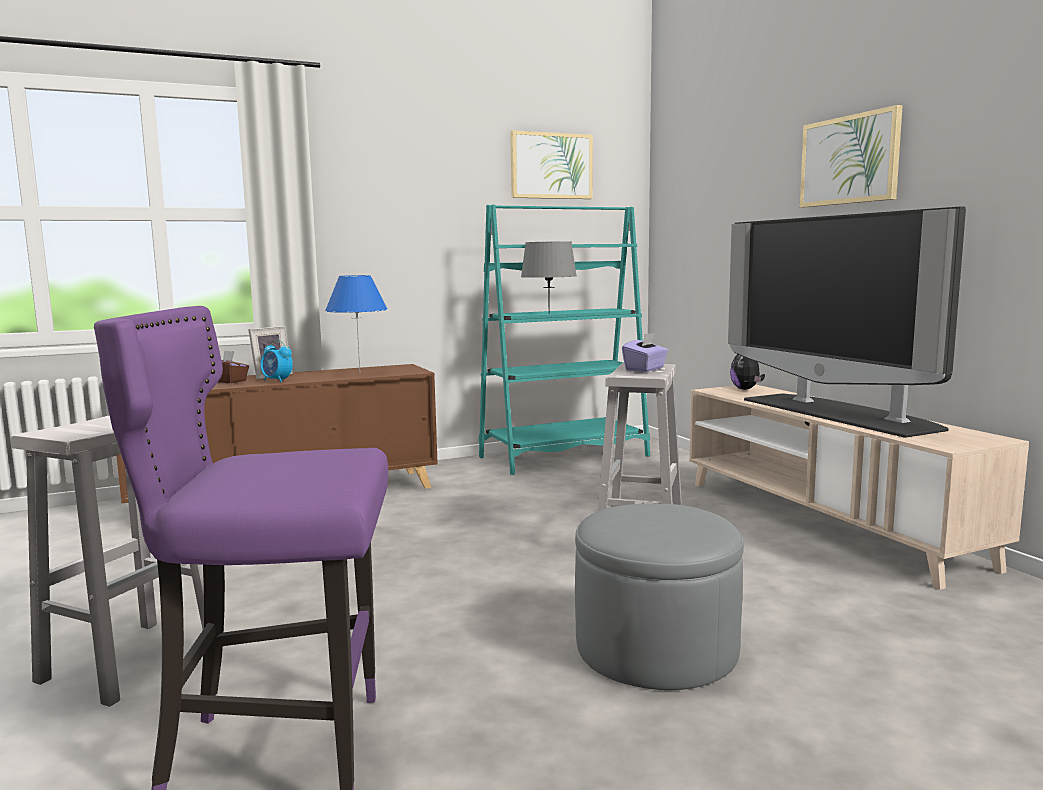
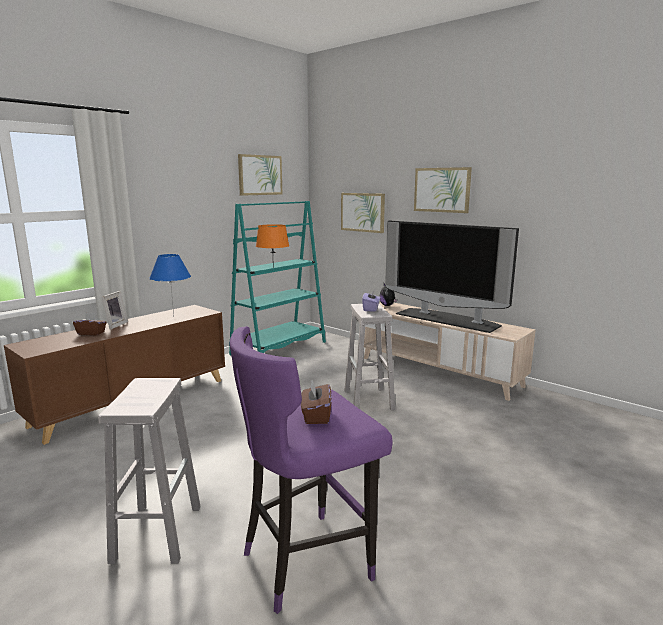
camera: 25 degrees left, 5 degrees up
(271, 469) = (316, 415): none -> brown tissue box
(277, 380) = (127, 329): alarm clock -> none
(549, 313) = (273, 267): grey table lamp -> orange table lamp
(656, 647) = (424, 455): grey ottoman -> none
(723, 222) = (362, 212): none -> picture

